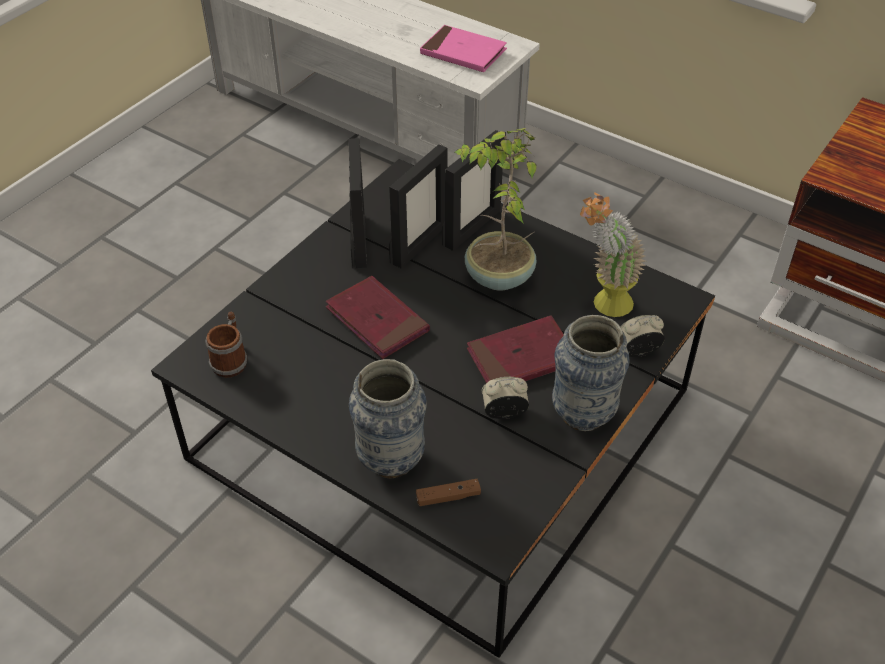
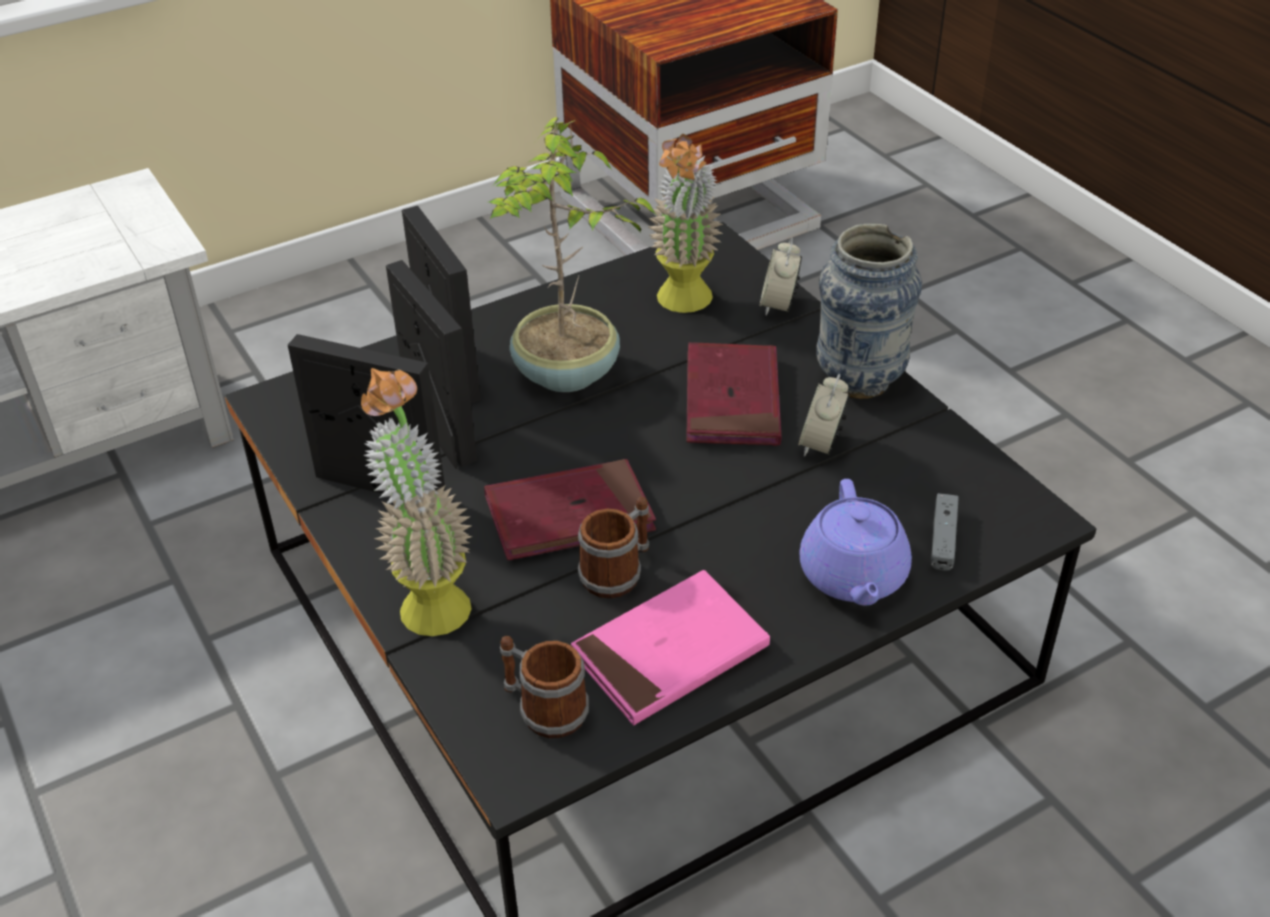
camera: 65 degrees left, 5 degrees down
(289, 289) = (428, 597): none -> potted plant
(342, 355) = (618, 572): none -> mug
(390, 460) = (853, 577): vase -> purple teapot
(448, 497) = (943, 539): brown game controller -> grey game controller
(463, 53) = (89, 236): pink book -> pink book (670, 653)

